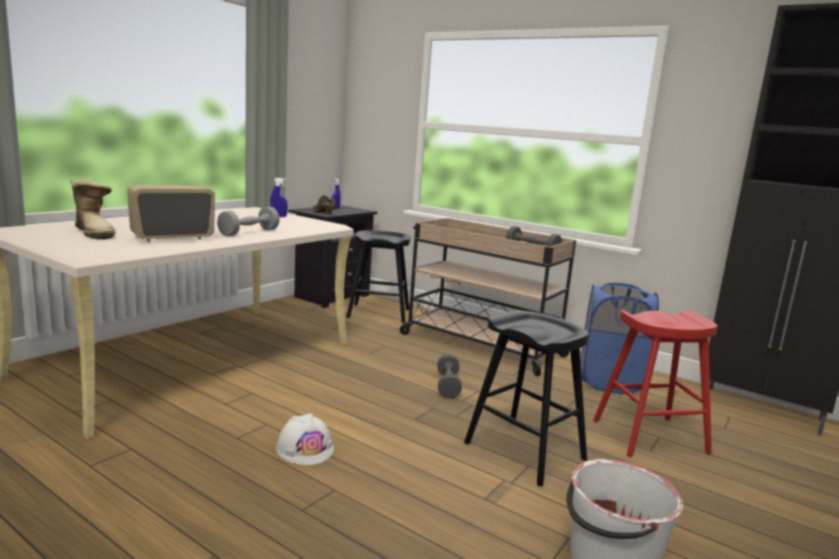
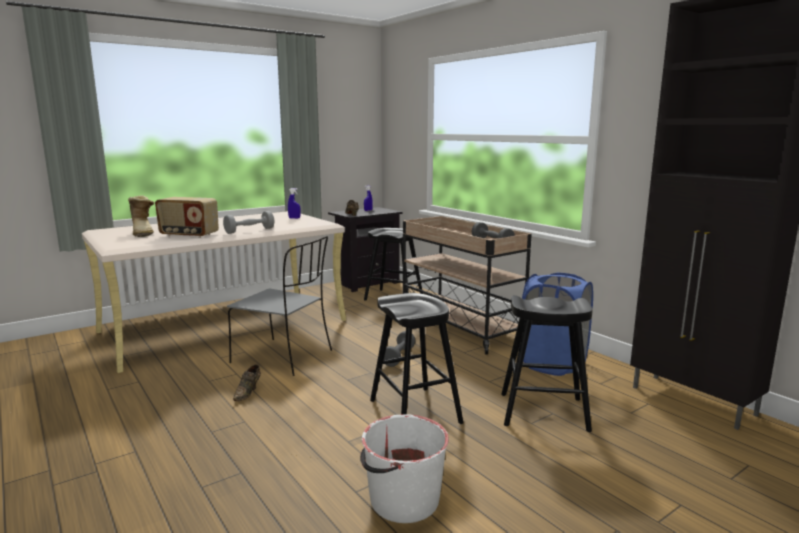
camera: 20 degrees right, 0 degrees up
(172, 237) = (188, 235): radio -> radio turned 150 degrees counterclockwise
(305, 448) = (248, 392): white hard hat -> brown shoe
(311, 396) = (284, 357): none -> grey chair
(650, 436) = (543, 412): red stool -> black stool

